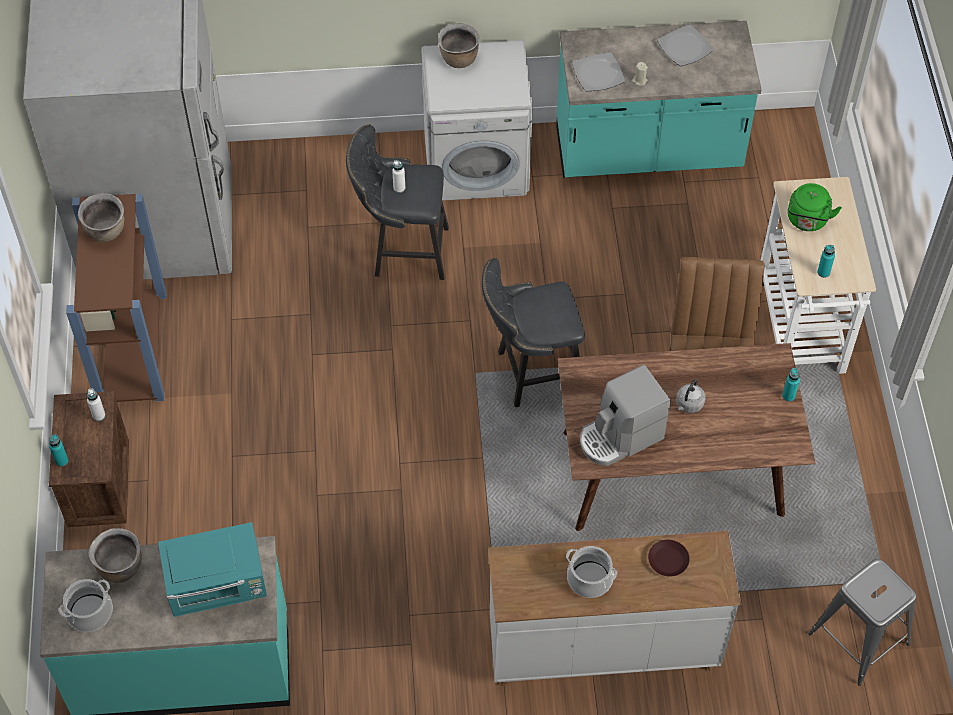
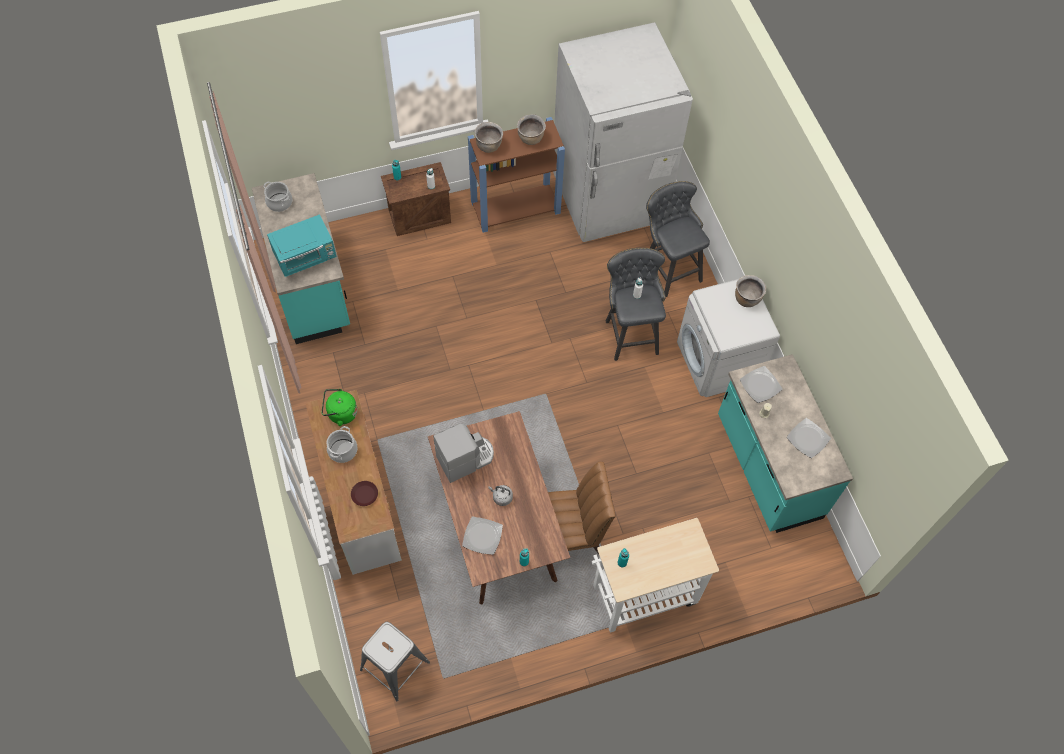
camera: 75 degrees right, 5 degrees up
(120, 567) = (310, 208): brown cooking pot -> brown cooking pot (489, 146)
(218, 585) = (306, 257): turquoise microwave -> turquoise microwave turned 90 degrees counterclockwise
(529, 374) = (553, 425): grey stool -> grey stool (668, 266)
(620, 437) = (466, 459): coffee machine -> coffee machine turned 105 degrees clockwise
(743, 437) = (483, 536): none -> plate
(807, 221) = (666, 545): green kettle -> green kettle (340, 413)

